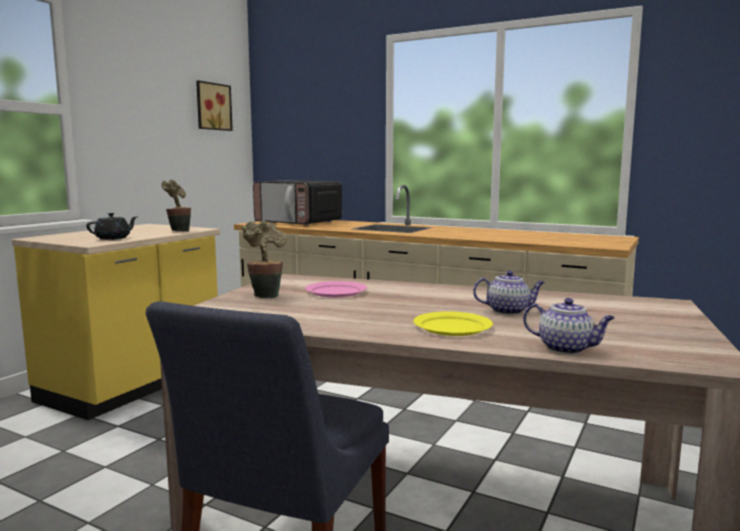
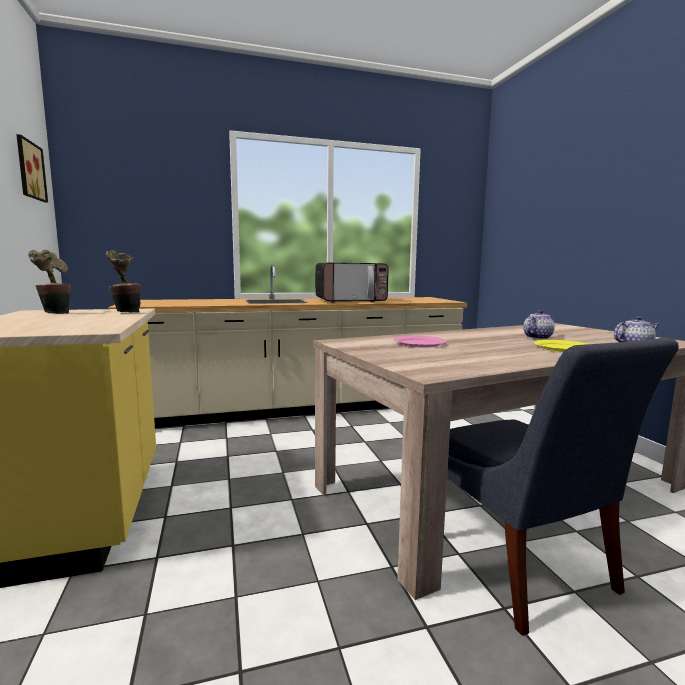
camera: 45 degrees left, 0 degrees up
(113, 238) = (92, 323): black teapot -> none
(265, 295) = (393, 353): potted plant -> potted plant (55, 313)
(299, 222) = (170, 302): microwave -> microwave (350, 301)

